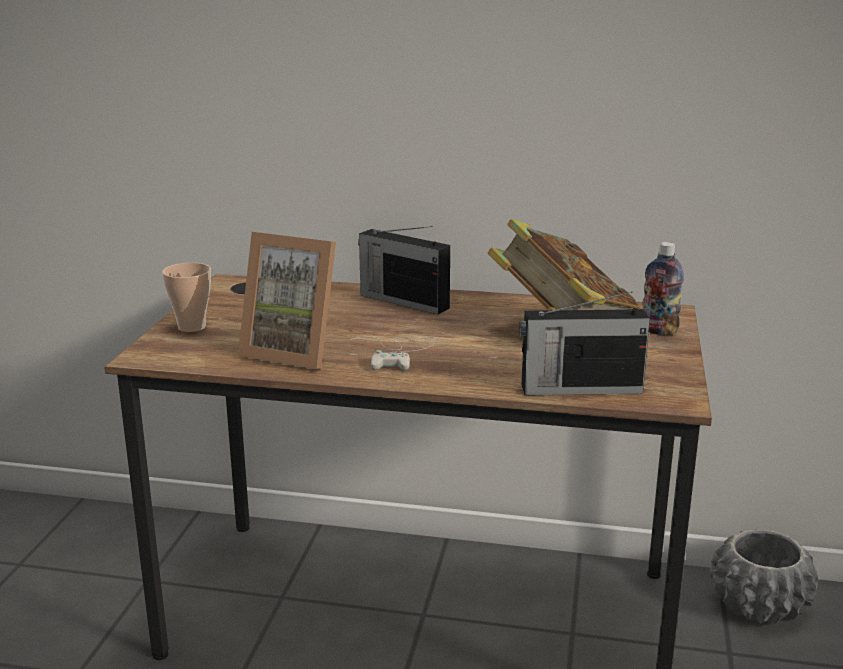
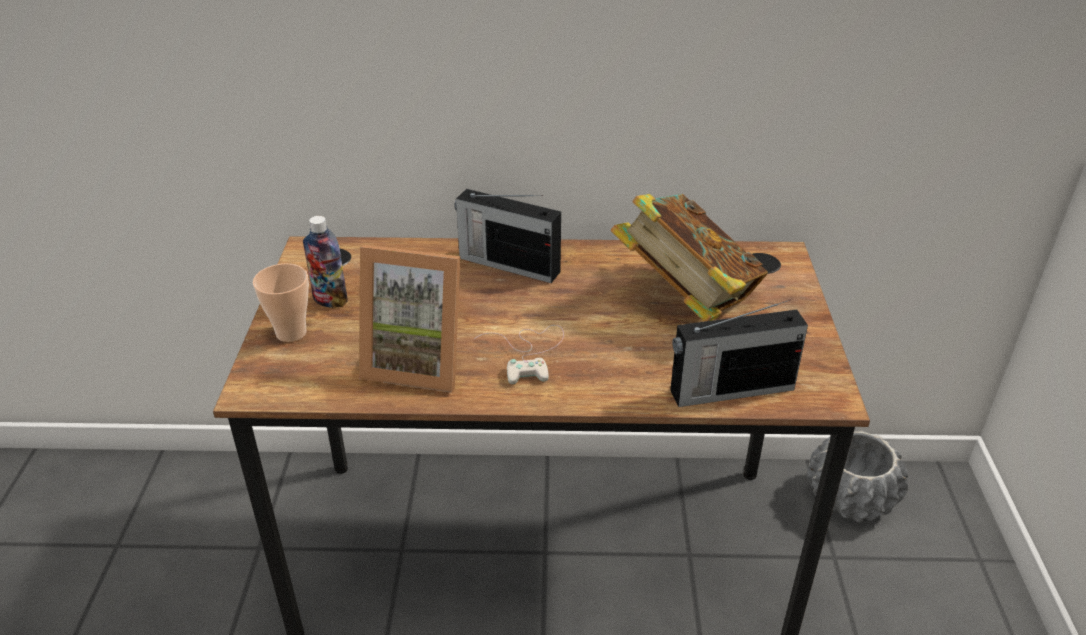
camera: 10 degrees left, 15 degrees up
(659, 331) = (781, 287): bottle -> bottle (330, 300)

